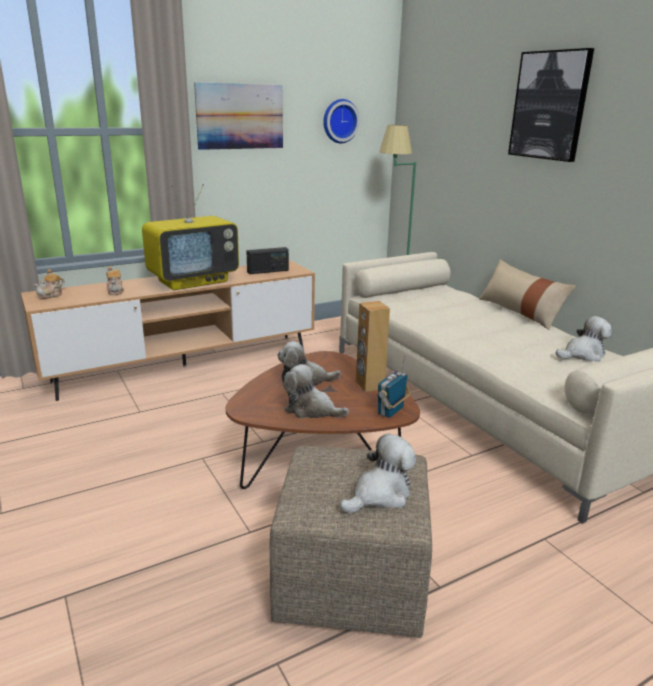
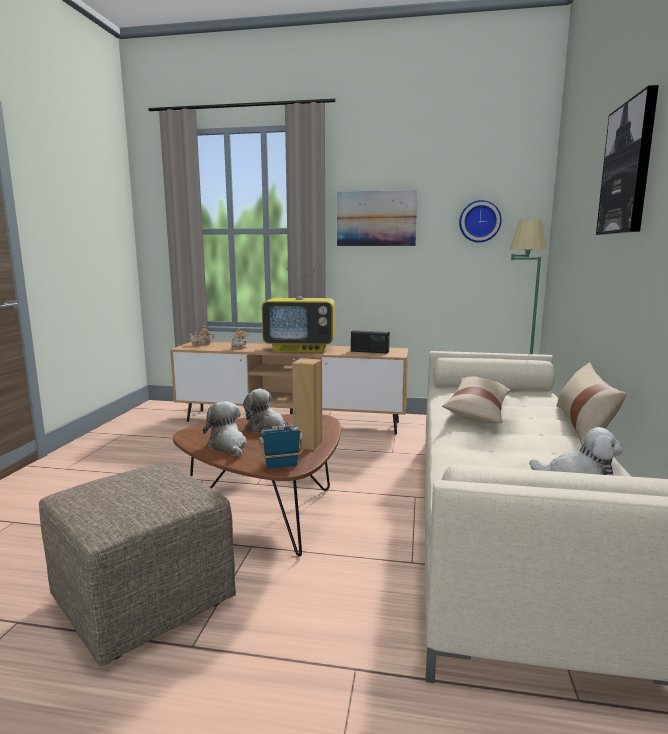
camera: 40 degrees right, 10 degrees down
(380, 494) = (126, 506): plush toy -> none
(440, 316) = (478, 411): none -> beige pillow

